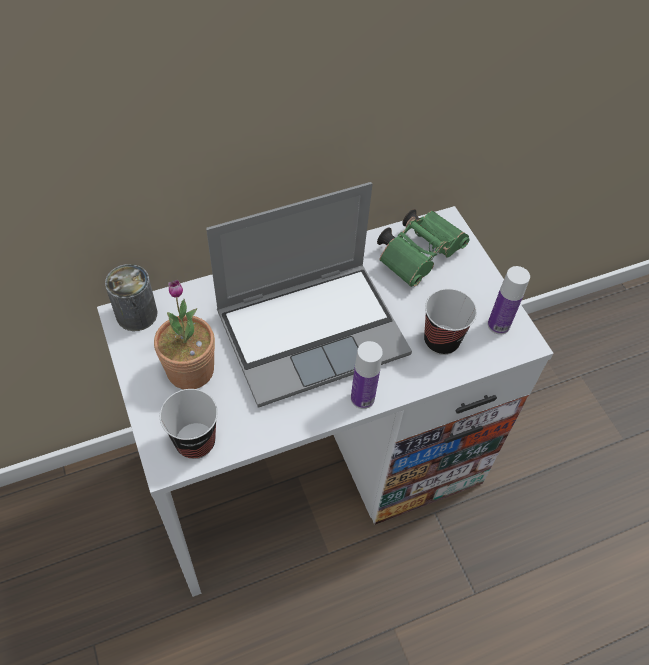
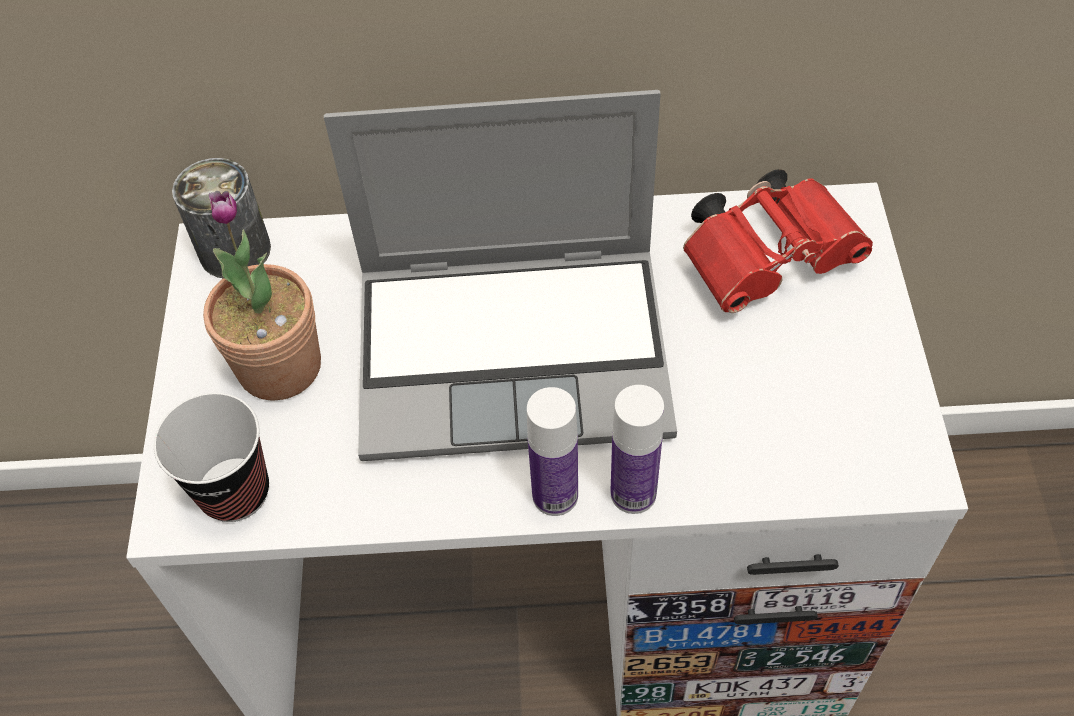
camera: 25 degrees right, 0 degrees up
(420, 255) = (772, 258): green binoculars -> red binoculars
(441, 341) = (748, 427): cup -> none
(498, 325) = (874, 426): bottle -> bottle (633, 493)

